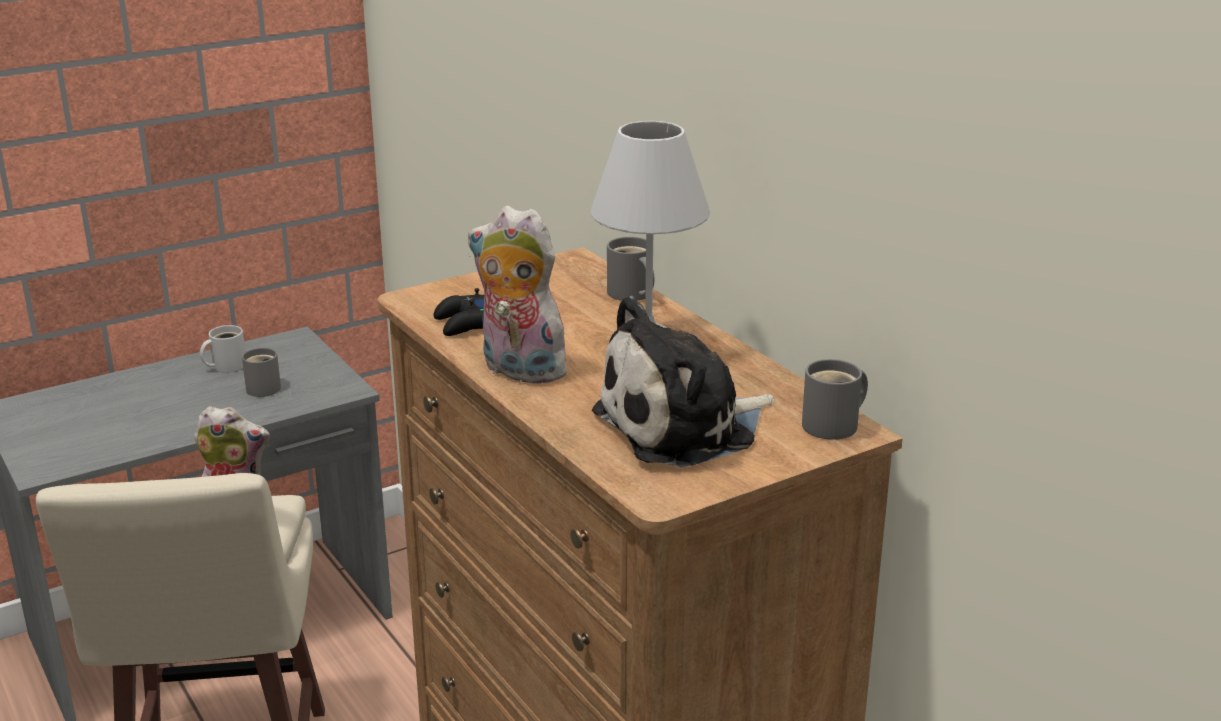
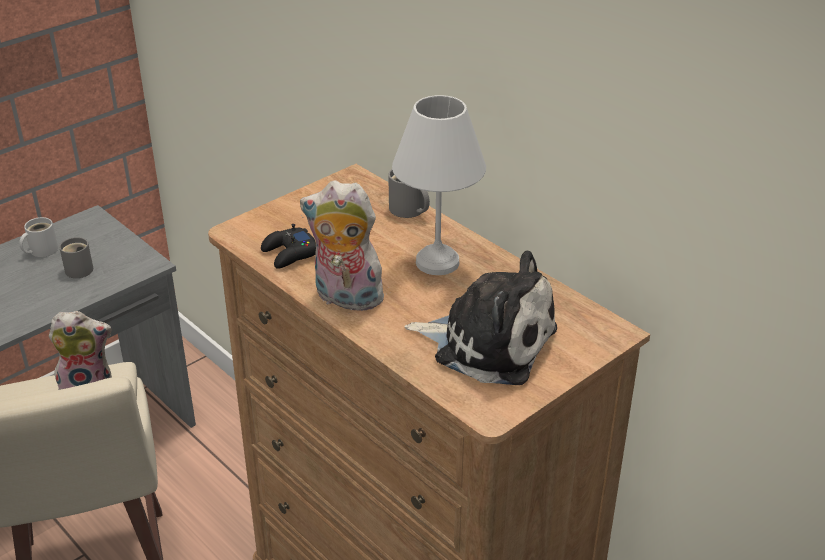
camera: 10 degrees left, 10 degrees up
(683, 427) = (488, 342): plush toy -> plush toy turned 120 degrees counterclockwise
(835, 425) = (599, 328): grey mug -> none

